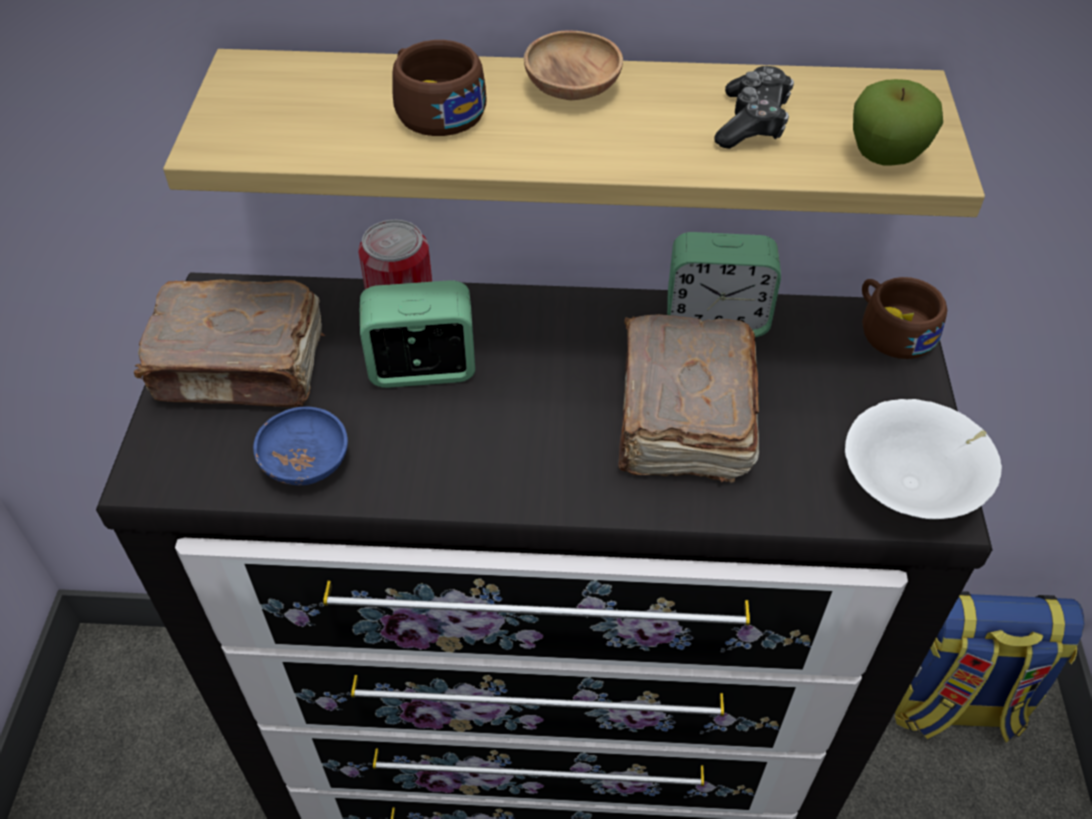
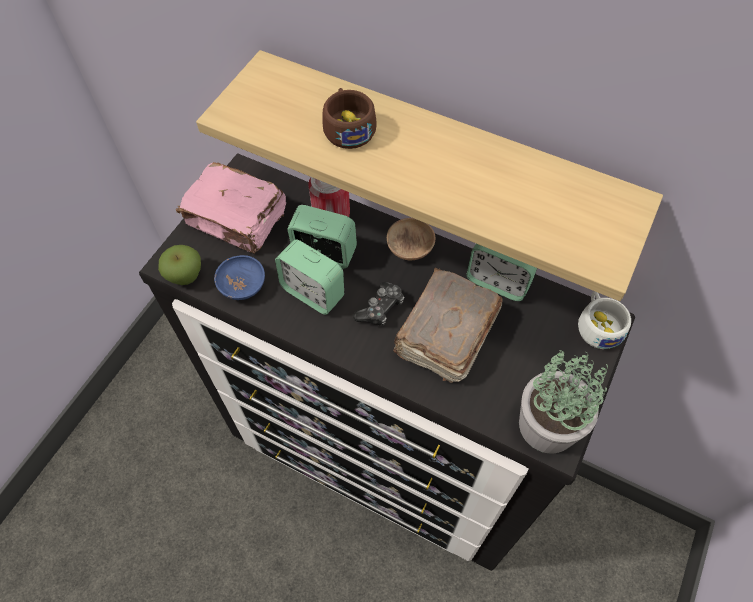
camera: 25 degrees right, 10 degrees up
(242, 367) = (237, 219): brown book -> pink book
(435, 431) = (313, 292): none -> alarm clock
(572, 89) = (430, 137): brown bowl -> brown bowl (410, 247)
(752, 122) = (519, 194): game controller -> game controller (380, 308)
(885, 157) = (581, 245): apple -> apple (185, 276)
(891, 330) = (598, 325): brown cup -> white cup
(911, 489) = (548, 426): white bowl -> potted plant
(952, 703) = (621, 522): backpack -> none

